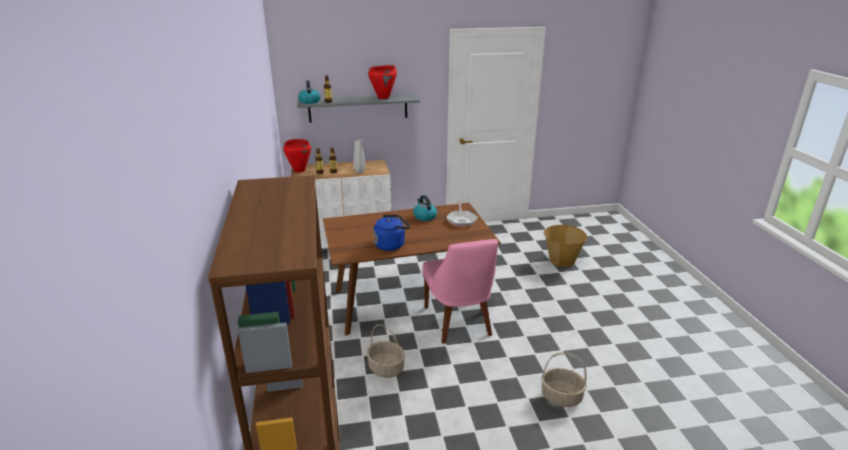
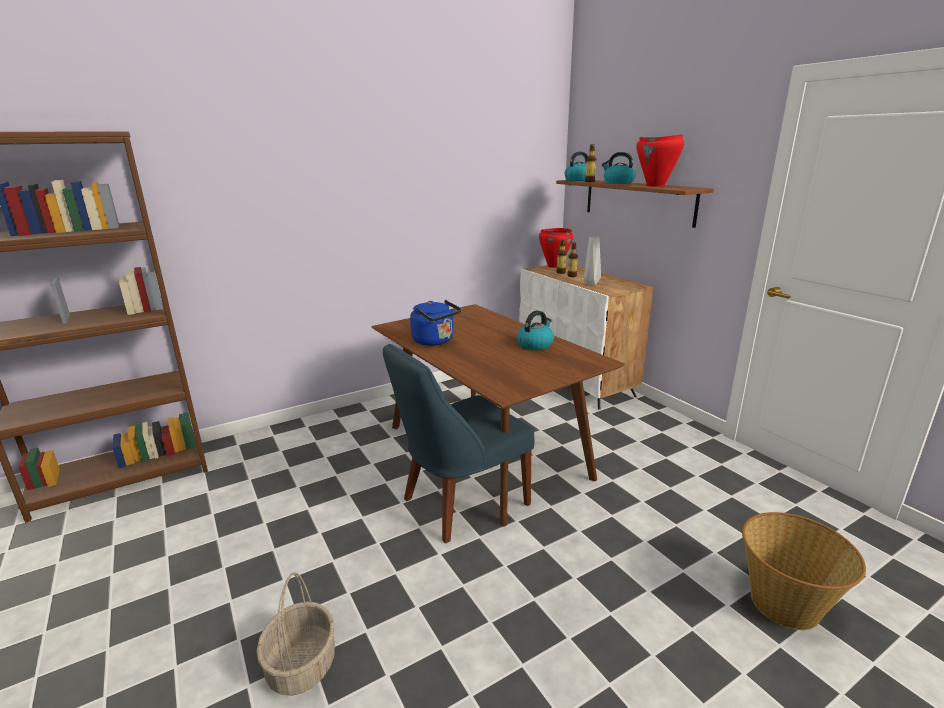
camera: 70 degrees right, 5 degrees down
(350, 99) = (618, 183): none -> kettle
(358, 108) = (637, 201): grey shelf -> brown shelf
(385, 368) = (339, 467): basket -> none
(458, 323) = (460, 503): pink chair -> blue chair
(461, 219) = (553, 367): frying pan -> none

